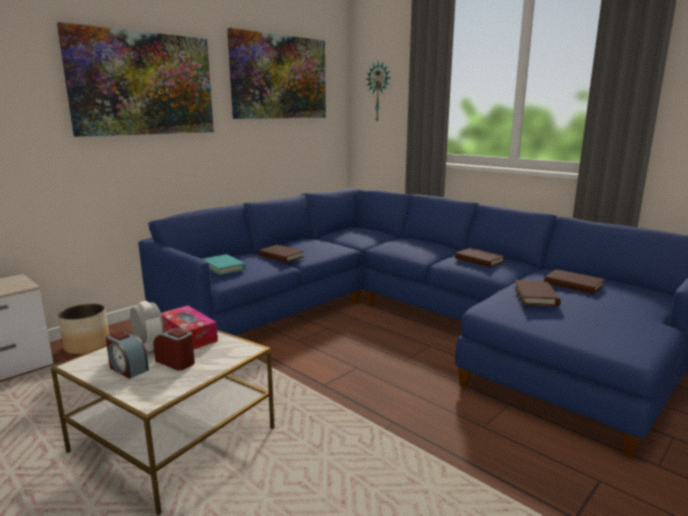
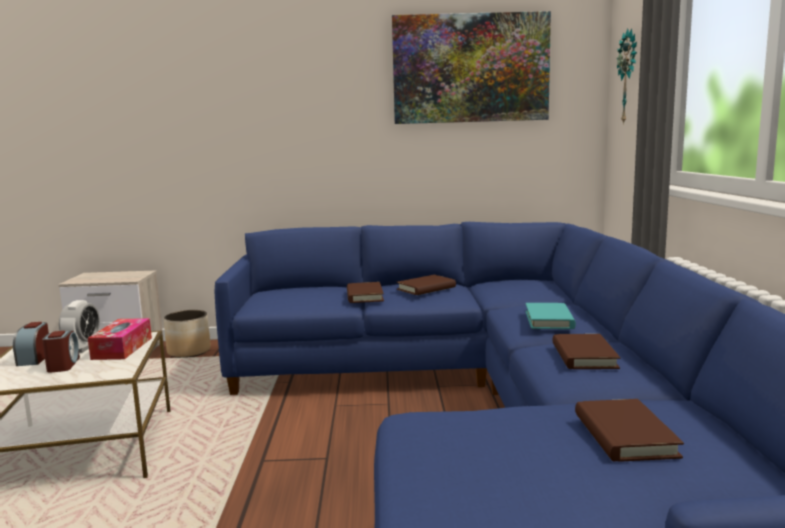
camera: 45 degrees right, 5 degrees down
(143, 84) = (283, 89): picture -> none
(223, 267) = (285, 294): turquoise book -> turquoise book (549, 320)
(535, 296) = (506, 427): brown book -> brown book (426, 288)

